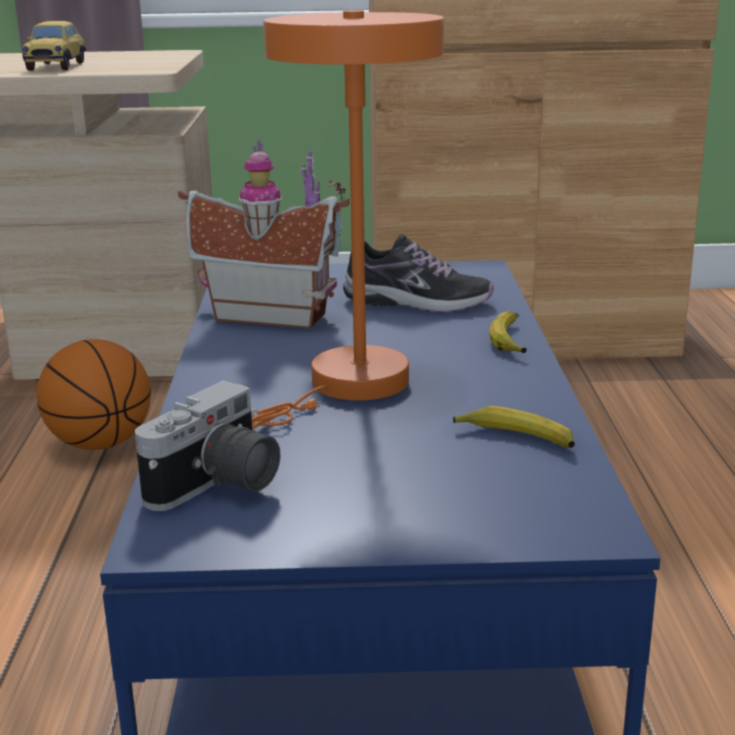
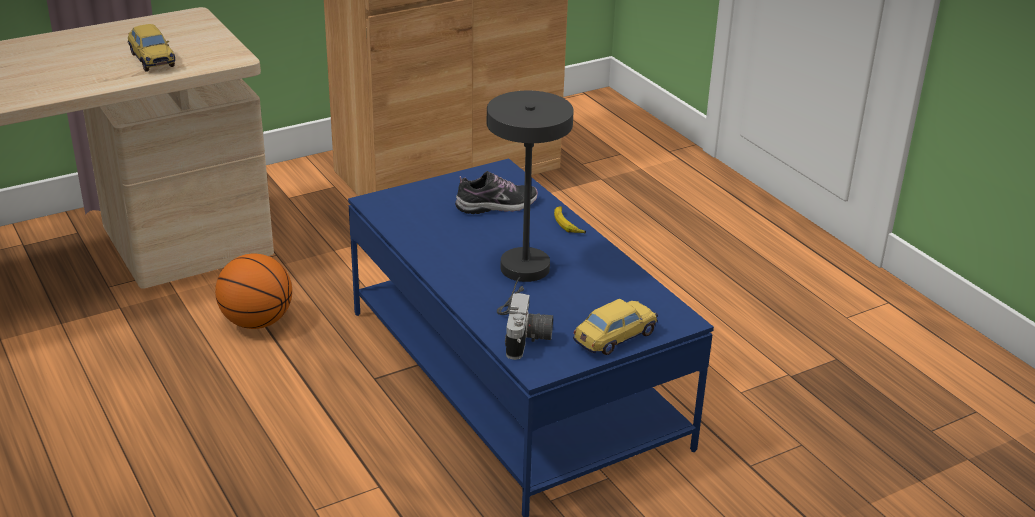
camera: 30 degrees left, 10 degrees up
(272, 314) = (430, 232): toy house -> none
(348, 387) = (523, 273): orange table lamp -> grey table lamp
(398, 523) = (614, 338): none -> toy car
(516, 438) = (621, 285): banana -> none

